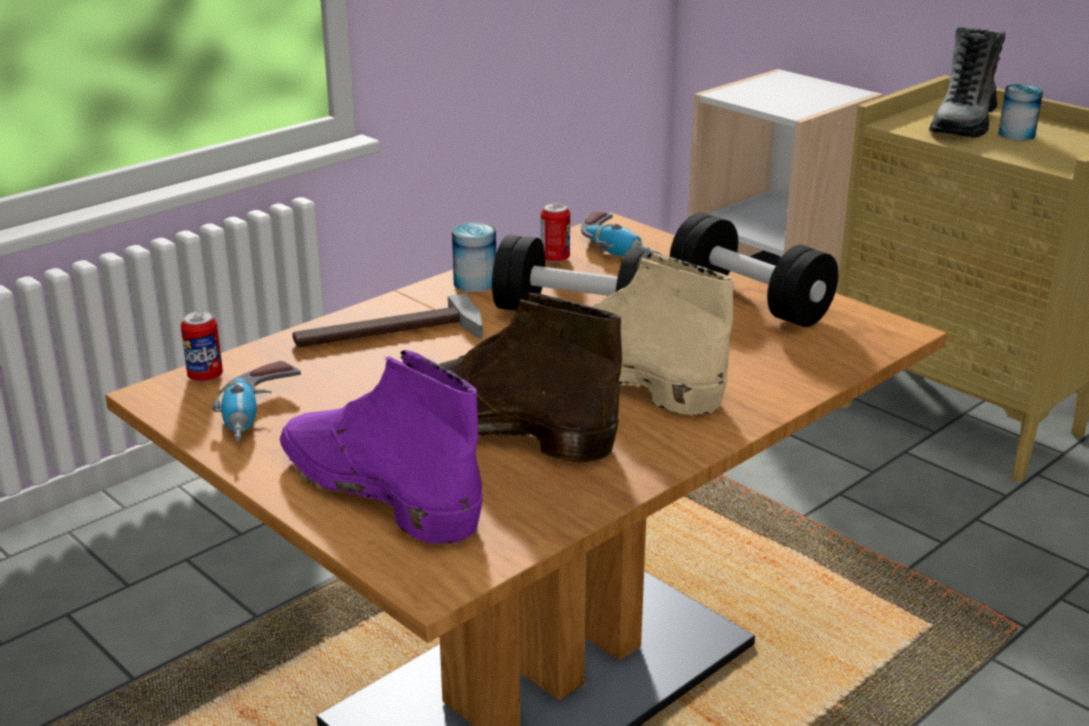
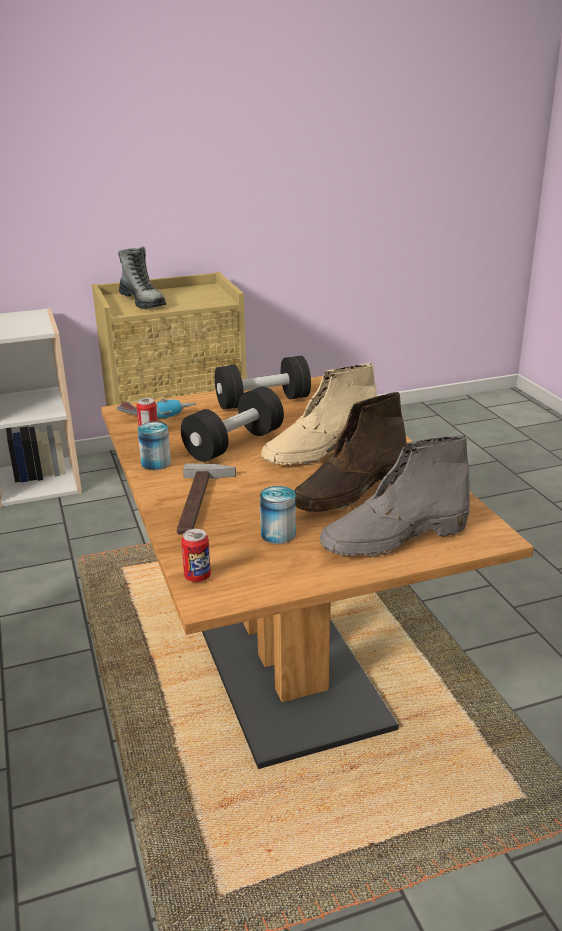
camera: 65 degrees left, 0 degrees up
(259, 416) = (275, 563): power drill -> none
(376, 489) = (393, 538): purple boot -> grey boot
(1016, 135) = (172, 298): can -> can (278, 534)

